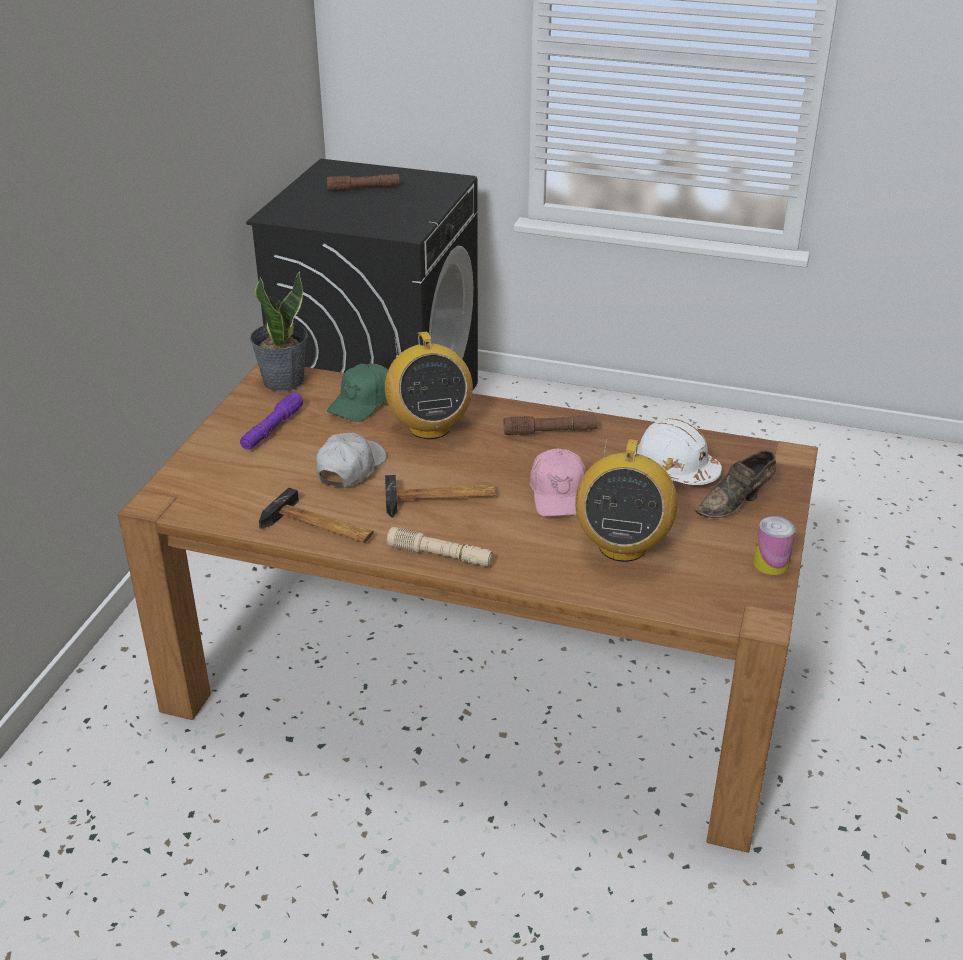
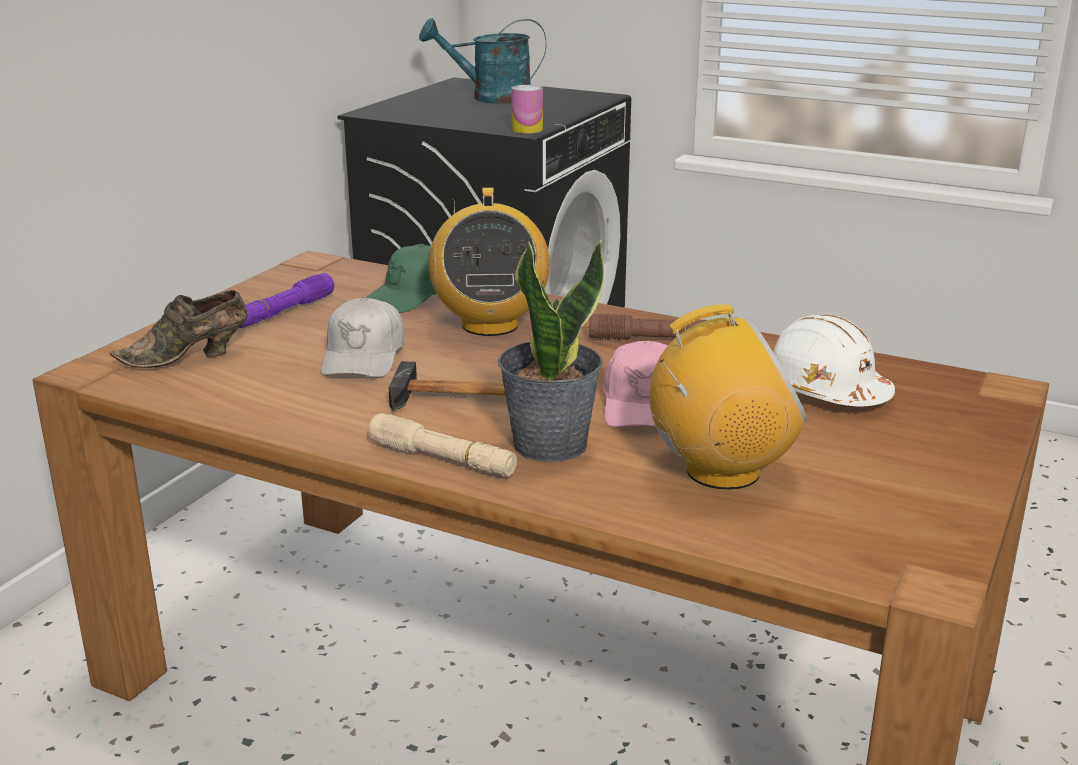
camera: 10 degrees right, 10 degrees down
(283, 381) = (323, 270): potted plant -> potted plant (549, 444)
(319, 528) = (287, 415): hammer -> none
(350, 468) = (364, 357): white cap -> white cap turned 150 degrees clockwise
(363, 188) = (490, 98): brown flashlight -> turquoise watering can
(622, 546) = (721, 471): radio -> radio turned 120 degrees counterclockwise
(736, 503) = (912, 436): brown shoe -> brown shoe (189, 357)
(771, 564) = (957, 513): can -> can (527, 129)

